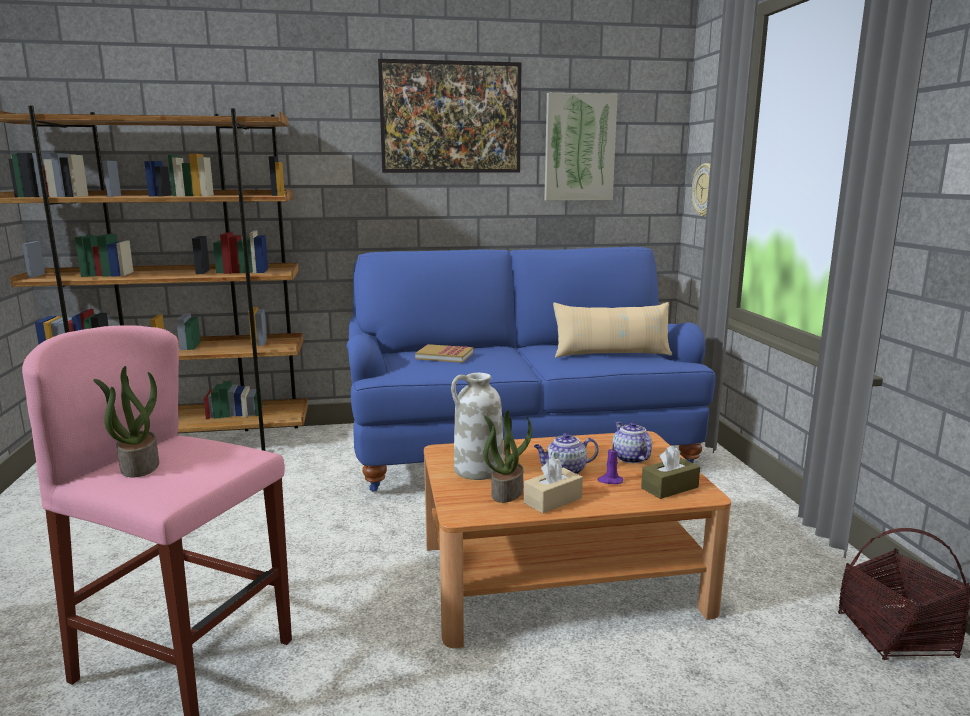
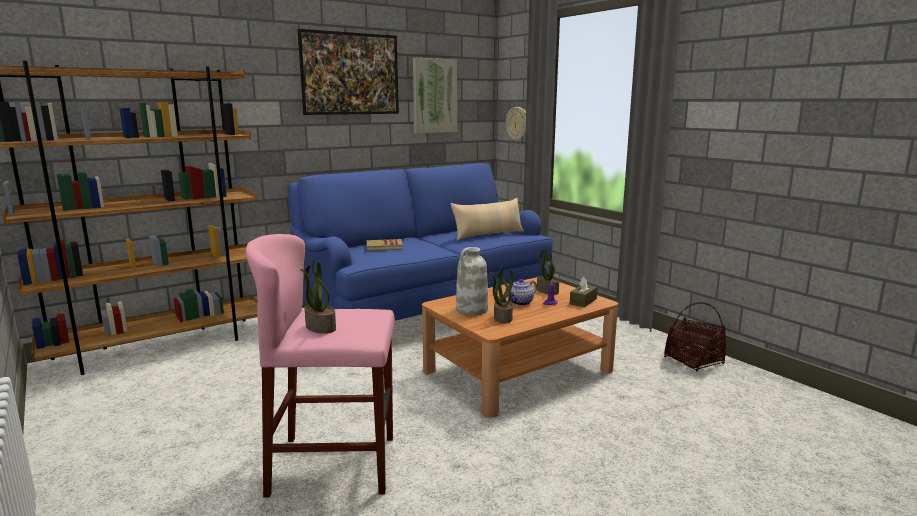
camera: 25 degrees left, 0 degrees up
(553, 500) = (532, 317): beige tissue box -> none
(630, 458) = (547, 291): teapot -> potted plant

